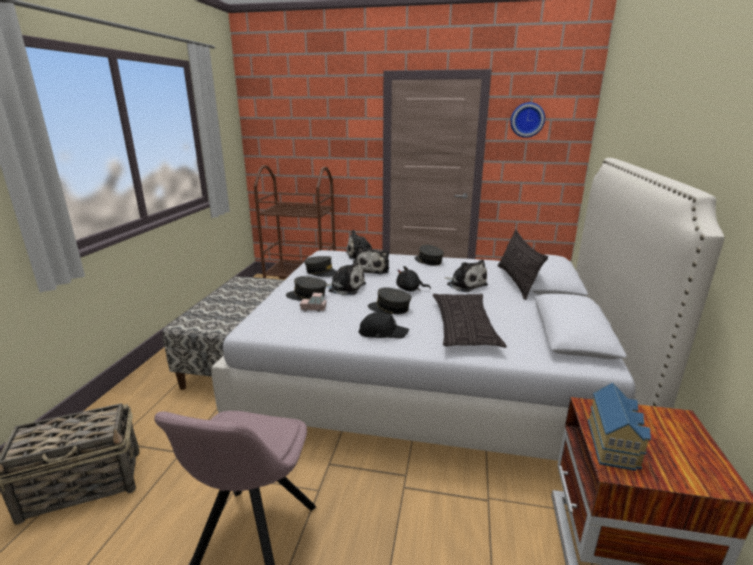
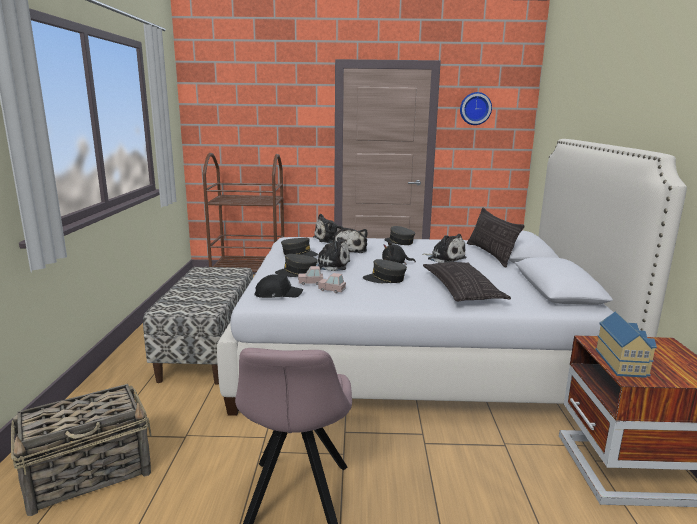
camera: 10 degrees left, 5 degrees down
(329, 319) = (331, 290): none -> pink toy car
(382, 332) = (389, 297): black cap -> black cap (278, 294)

